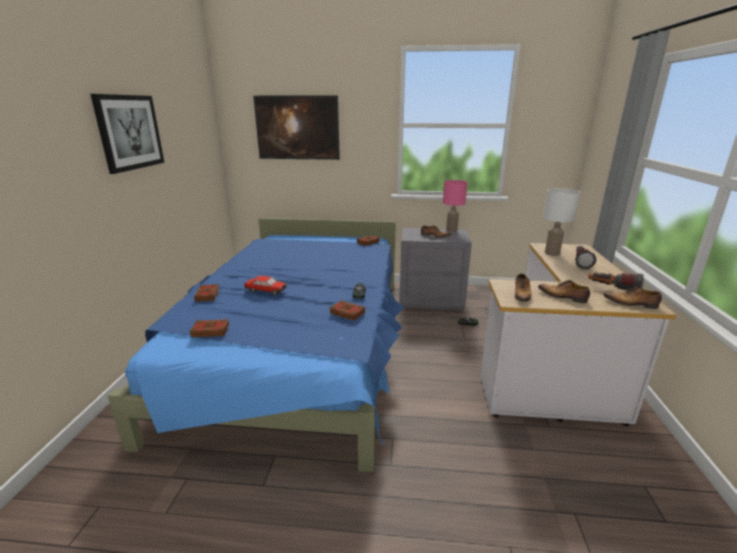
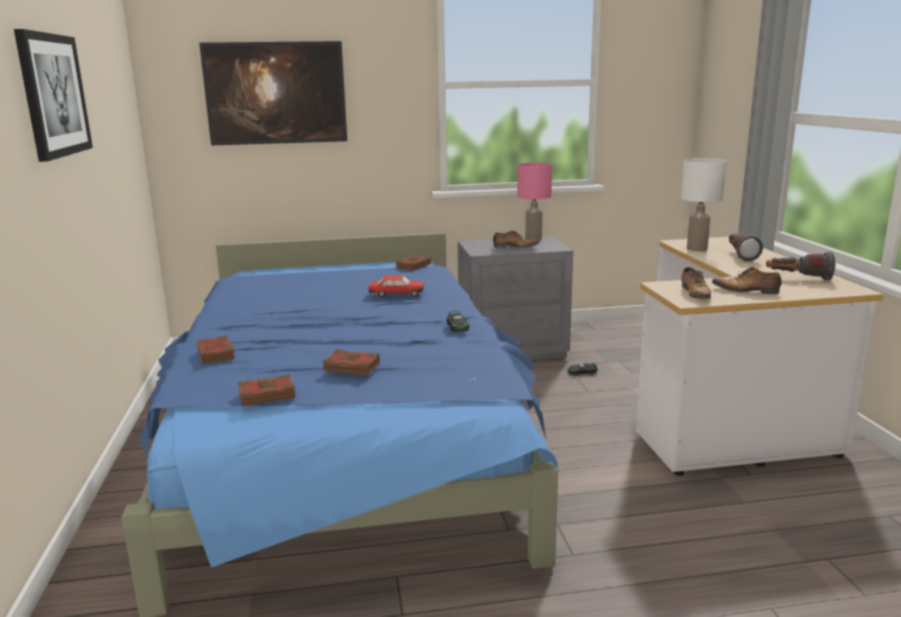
camera: 15 degrees left, 5 degrees down
(266, 290) = (309, 338): toy car -> toy car (396, 294)
(347, 313) = (459, 350): brown book -> brown book (351, 367)
(631, 304) = (828, 289): shoe -> none

